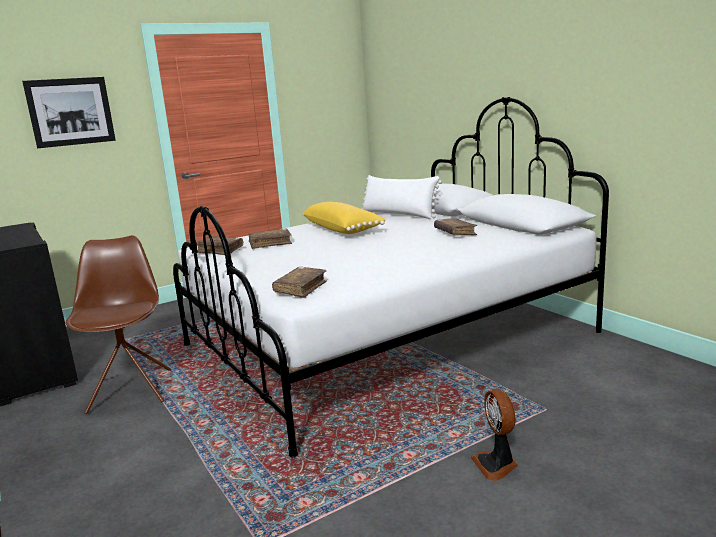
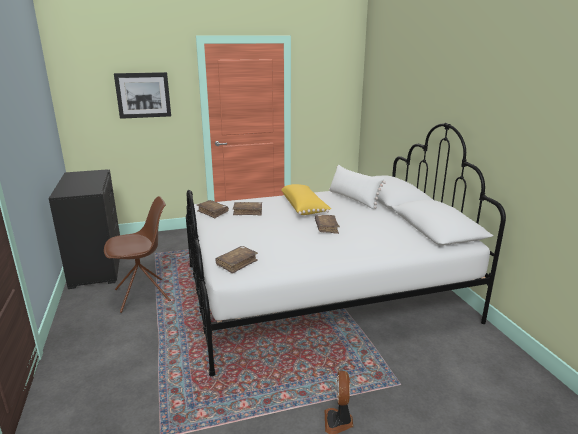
camera: 15 degrees right, 5 degrees up
(131, 390) = (143, 295): brown chair -> brown chair turned 60 degrees clockwise
(455, 233) = (378, 229): brown book -> brown book (326, 228)

